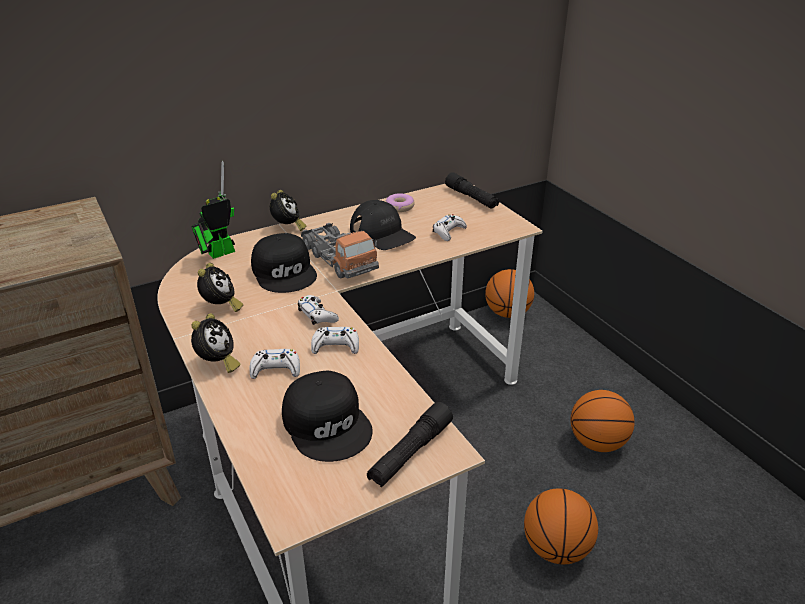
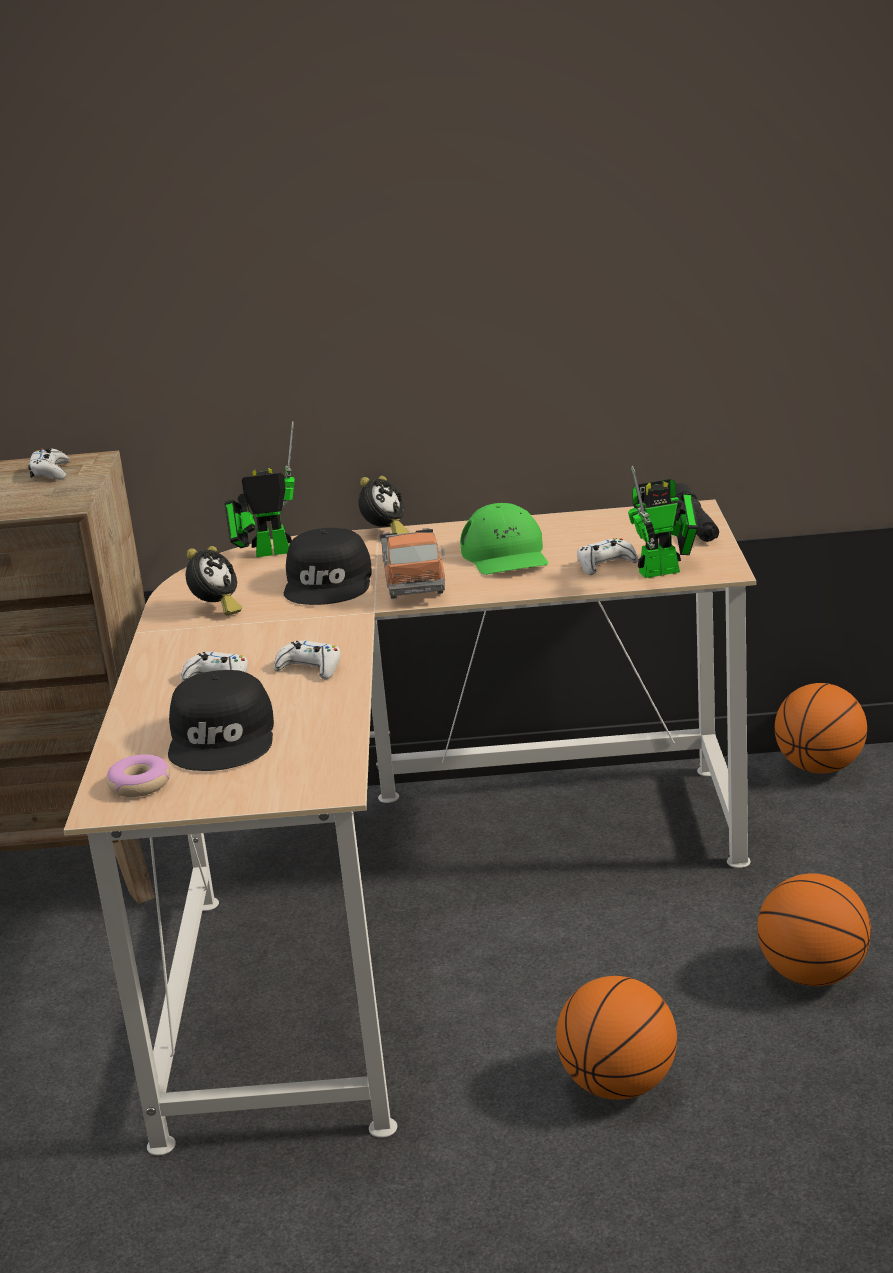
camera: 30 degrees right, 10 degrees down
(217, 363) = (160, 663): alarm clock -> none
(317, 315) = (321, 634): white game controller -> white game controller (50, 472)
(382, 233) = (506, 555): black cap -> green cap
(400, 207) = (569, 525): donut -> donut (140, 784)
(410, 453) = (286, 781): black flashlight -> none
(487, 231) = (665, 571): none -> toy robot

